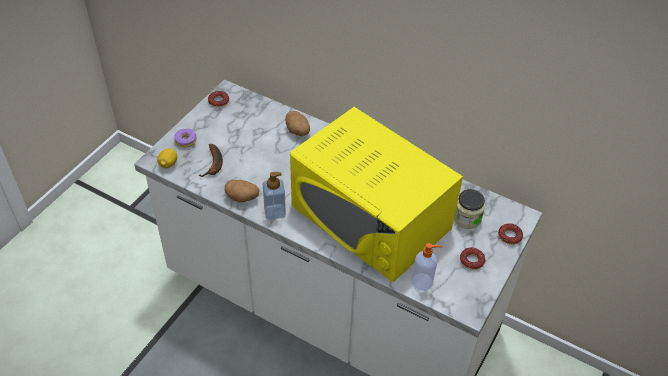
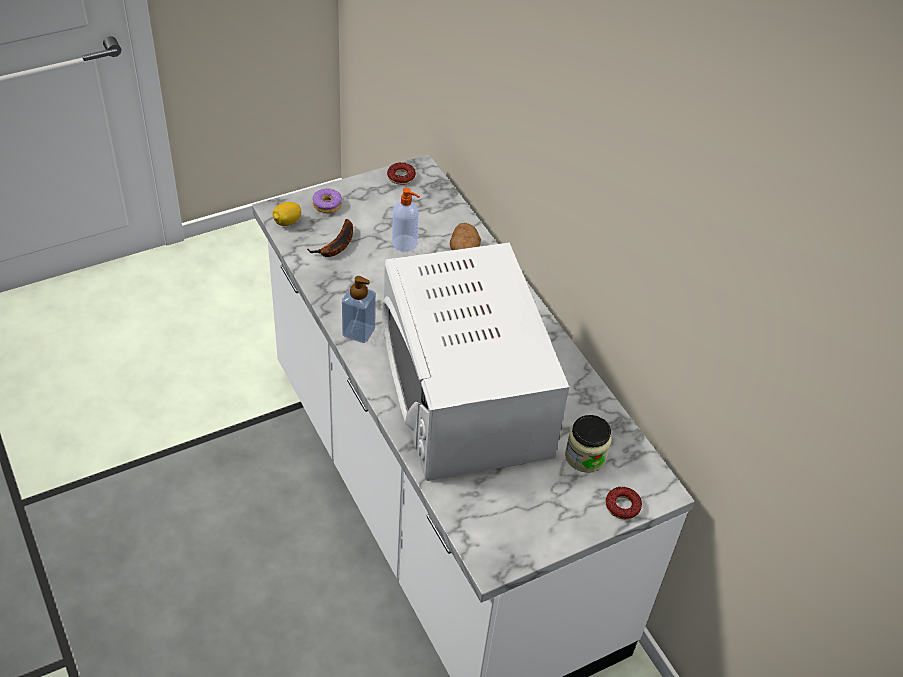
camera: 30 degrees right, 0 degrees up
(243, 197) = (336, 298): potato -> none
(371, 217) = (465, 394): yellow microwave -> white microwave
(423, 282) = (463, 500): soap dispenser -> soap dispenser (405, 243)
(472, 261) = (546, 509): donut -> none

